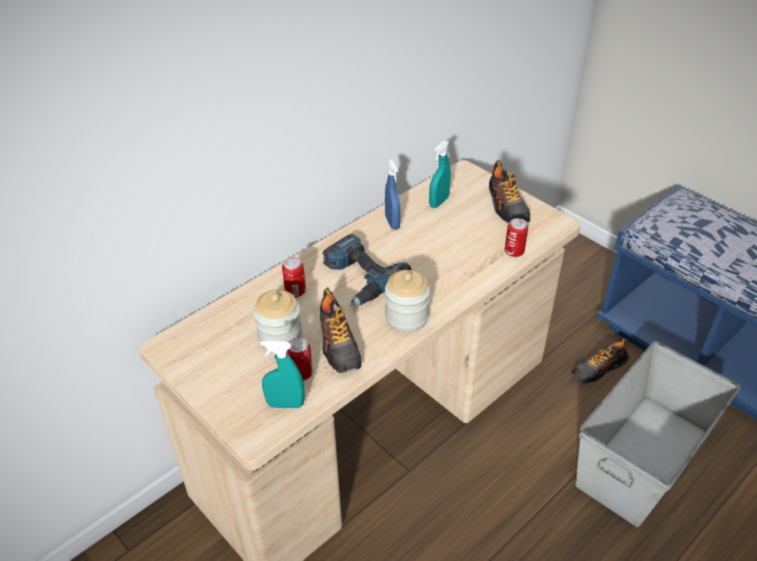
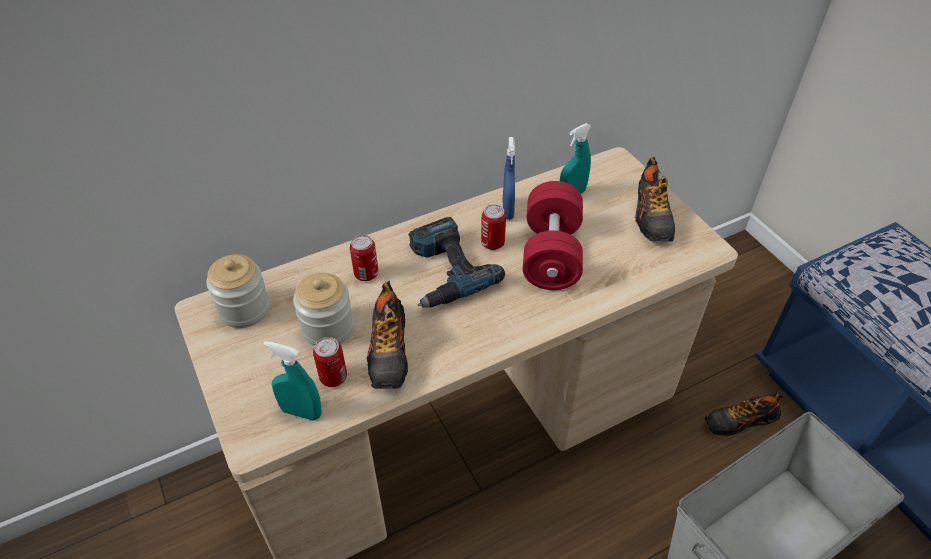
camera: 15 degrees right, 5 degrees up
(406, 318) = (480, 334): jar -> jar (244, 309)
(439, 249) = (551, 254): none -> red dumbbell
(514, 252) = (640, 276): can -> can (492, 243)

